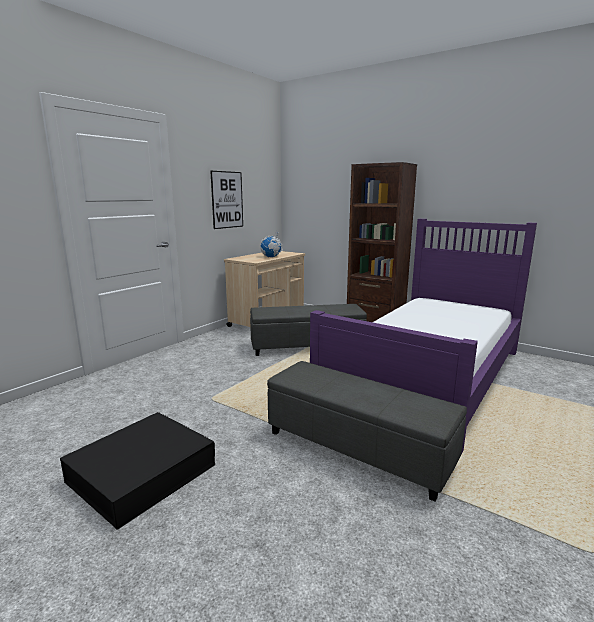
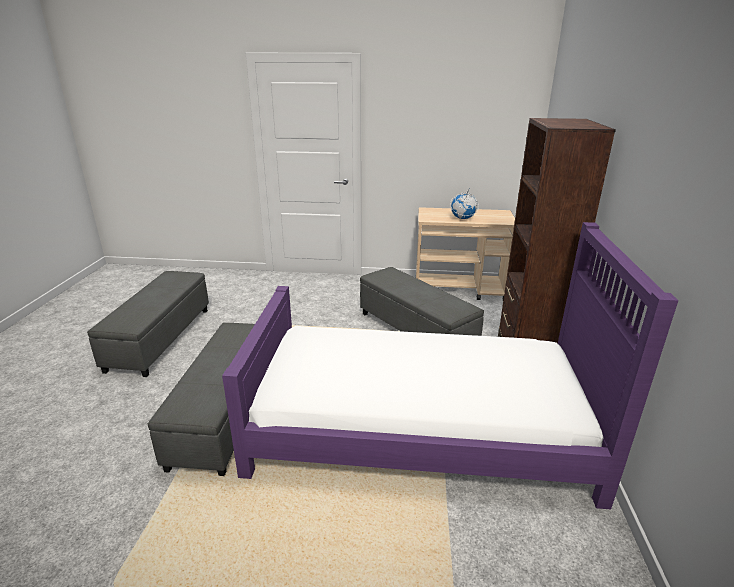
camera: 60 degrees right, 10 degrees up
(142, 473) = (160, 338): black storage box -> grey ottoman
(227, 200) = (437, 142): picture -> none

